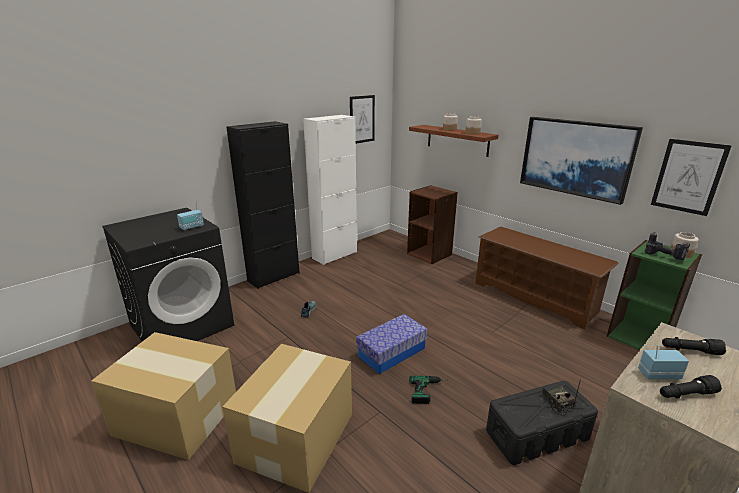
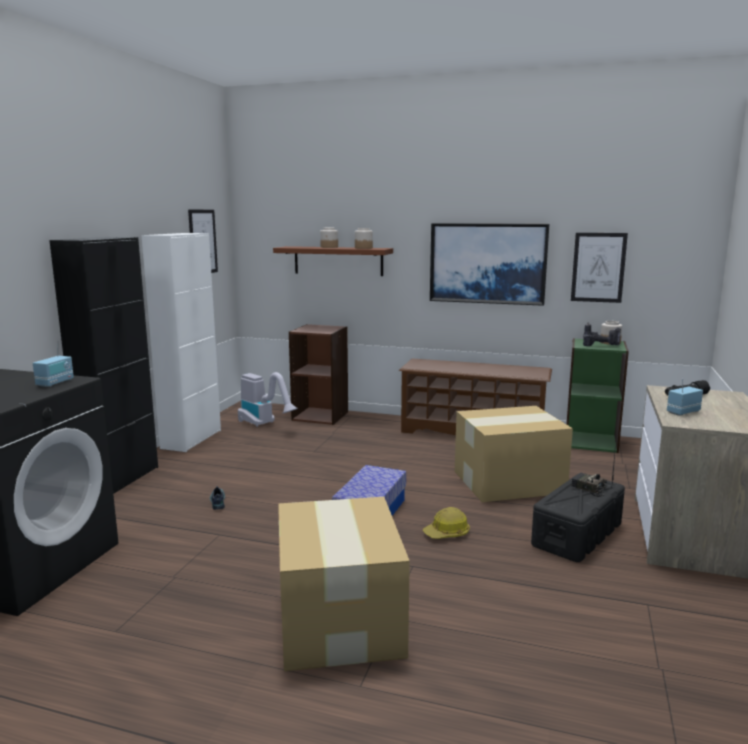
camera: 30 degrees left, 10 degrees down
(177, 417) = (143, 660): cardboard box -> cardboard box (510, 482)
(387, 253) = (265, 424): none -> vacuum cleaner
(429, 391) = (447, 533): power drill -> hard hat
(685, 394) = (711, 418): black flashlight -> none

